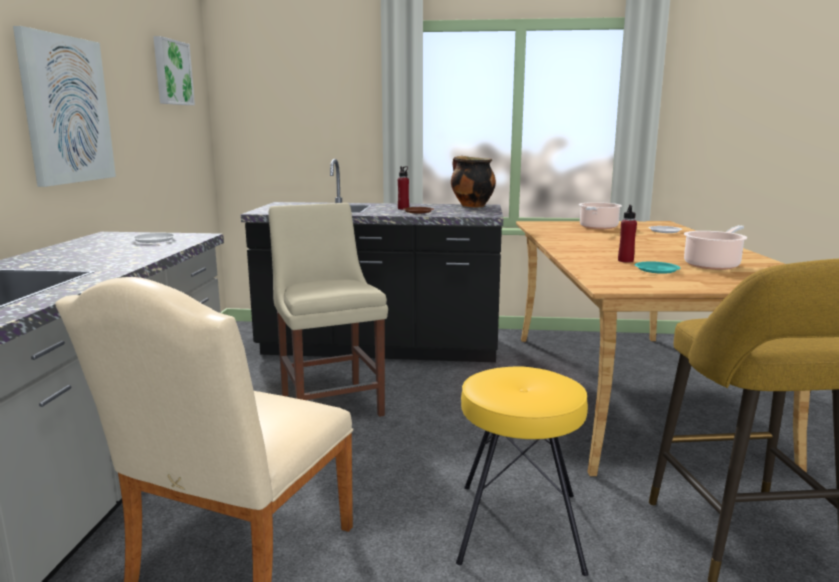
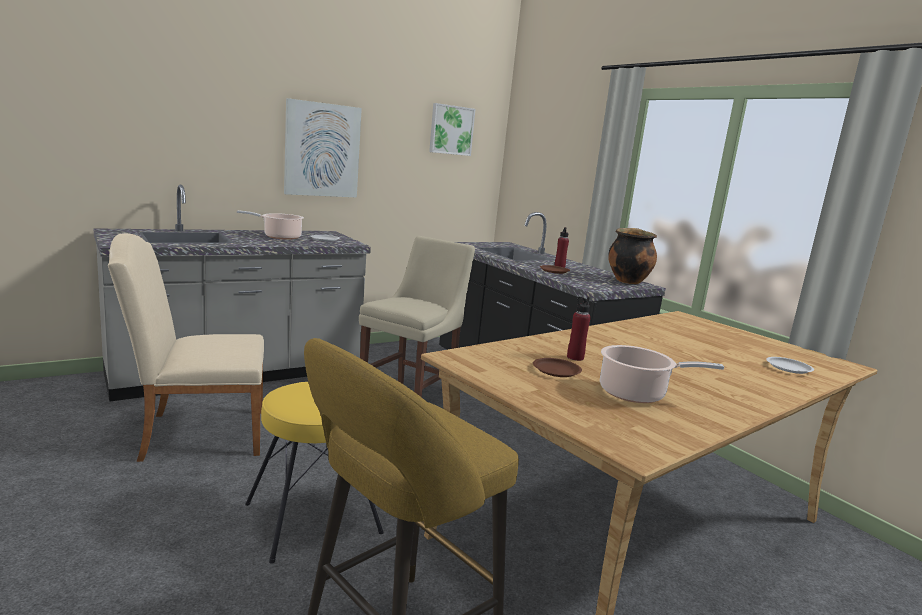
camera: 50 degrees right, 0 degrees up
(597, 227) = (728, 339): cooking pot -> cooking pot (279, 237)
(656, 270) = (556, 370): turquoise plate -> brown plate

